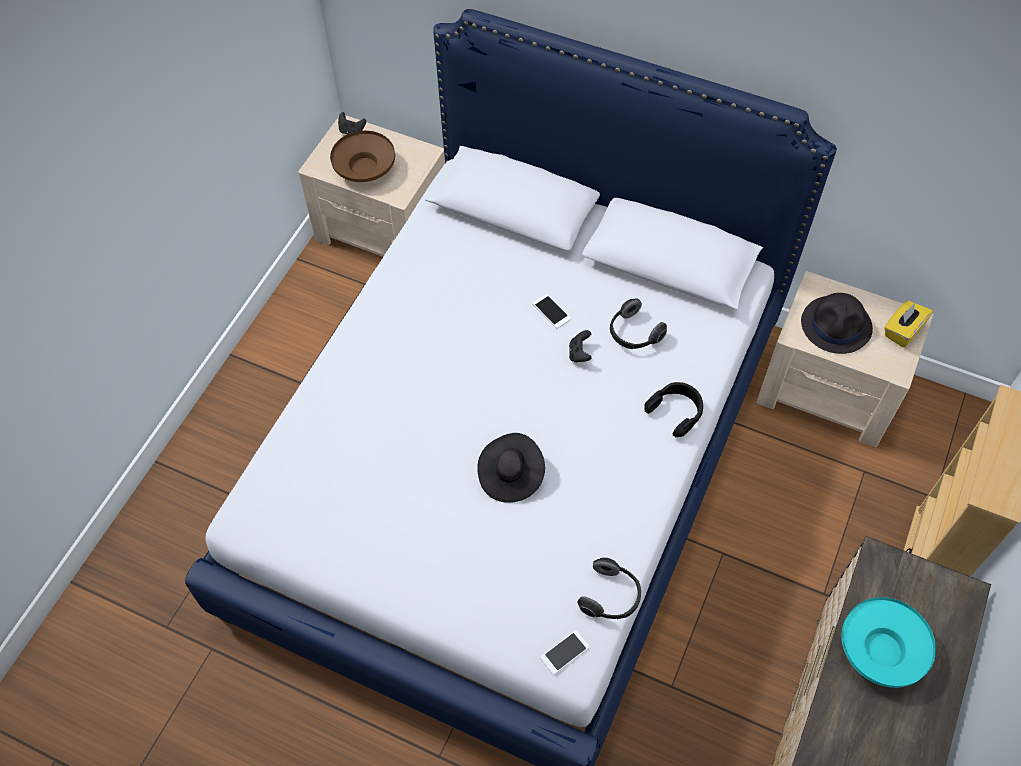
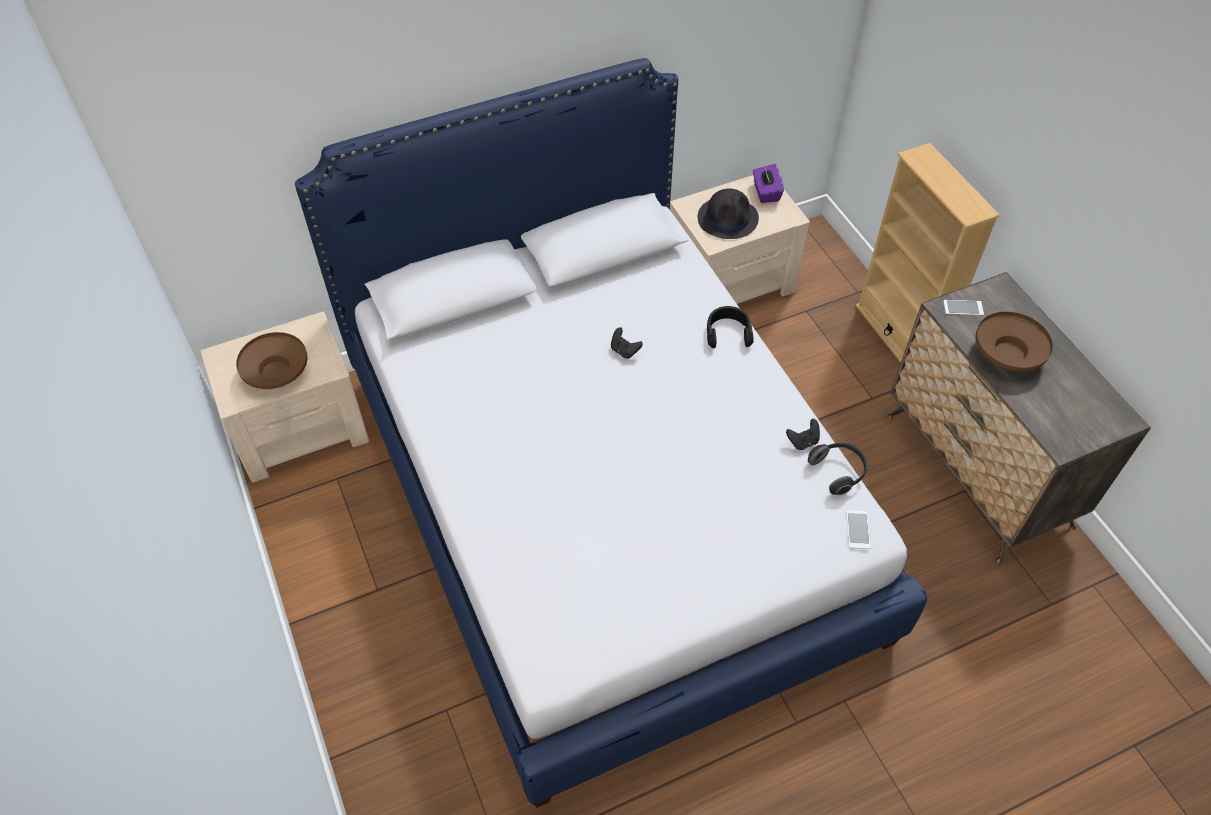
camera: 50 degrees left, 5 degrees down
(352, 131) = (229, 355): black game controller -> black game controller (803, 441)
(510, 475) = (685, 462): black hat -> none
(551, 311) = (571, 340): phone -> phone (963, 308)
(633, 334) = (641, 310): headphones -> none
(881, 650) = (1007, 354): turquoise bowl -> brown bowl
(902, 331) = (765, 192): yellow tissue box -> purple tissue box

